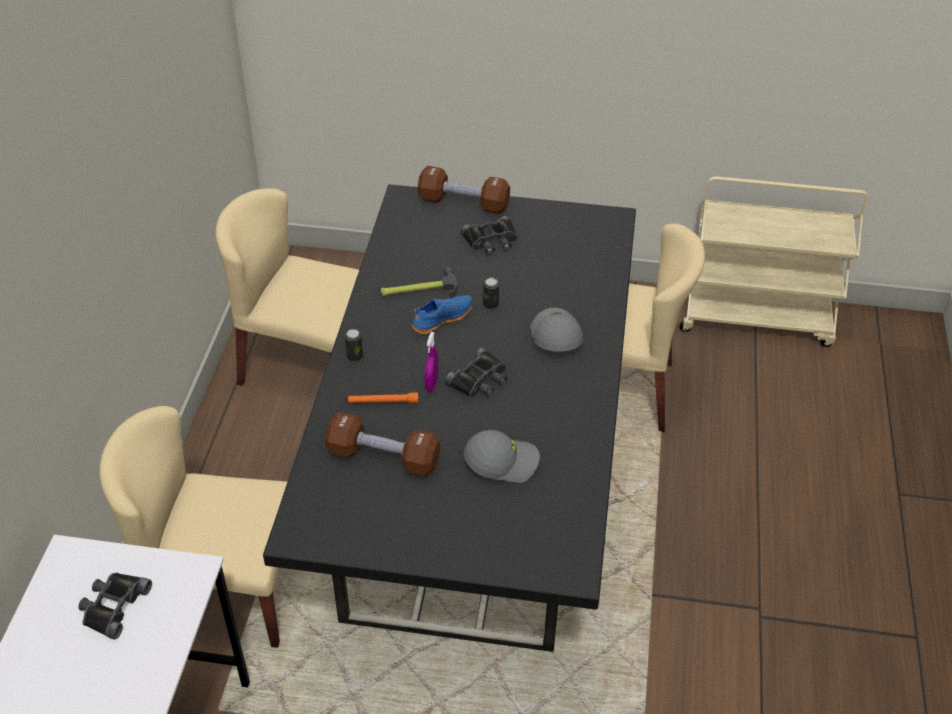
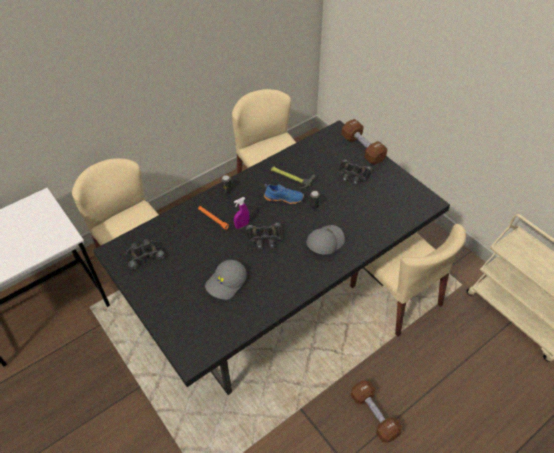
camera: 45 degrees right, 5 degrees up
(113, 606) = (30, 230): black binoculars -> black binoculars (144, 255)
(383, 457) = (183, 243): brown dumbbell -> brown dumbbell (374, 415)
(501, 461) = (226, 283): grey cap -> grey cap turned 90 degrees clockwise

